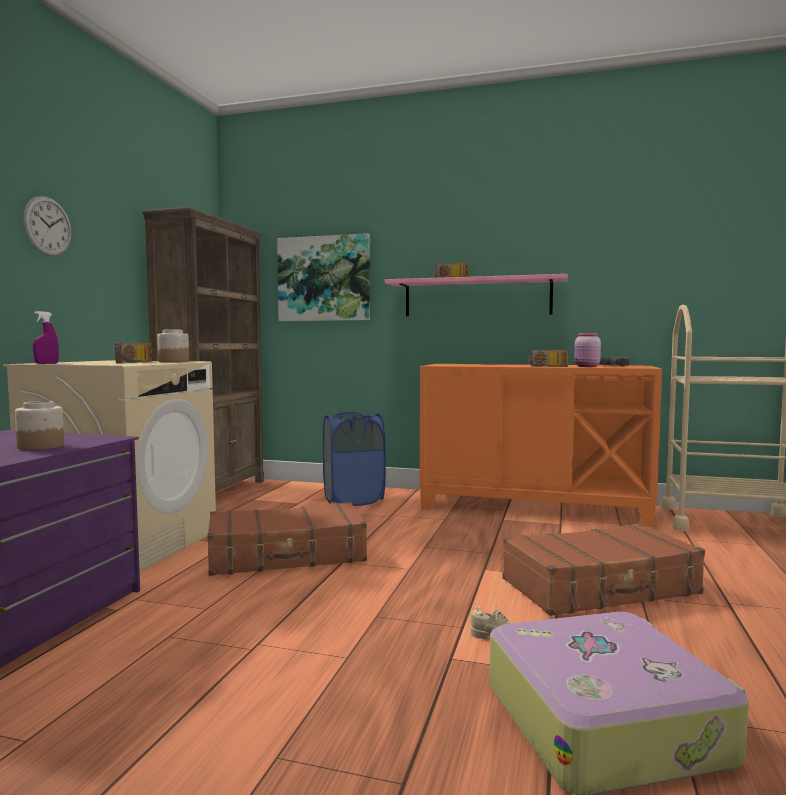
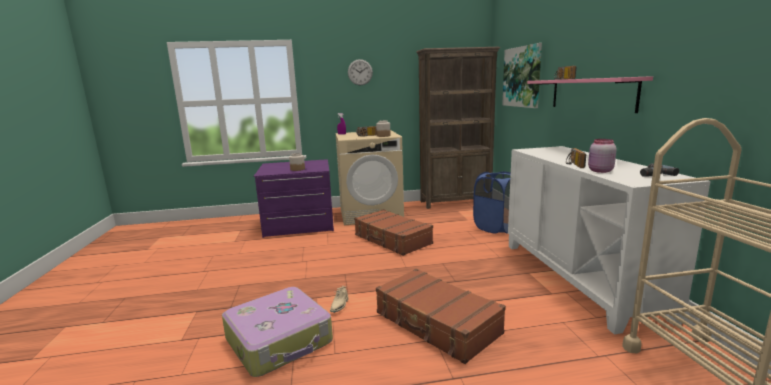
camera: 65 degrees right, 10 degrees up
(534, 507) = (578, 277): orange cabinet -> white cabinet

